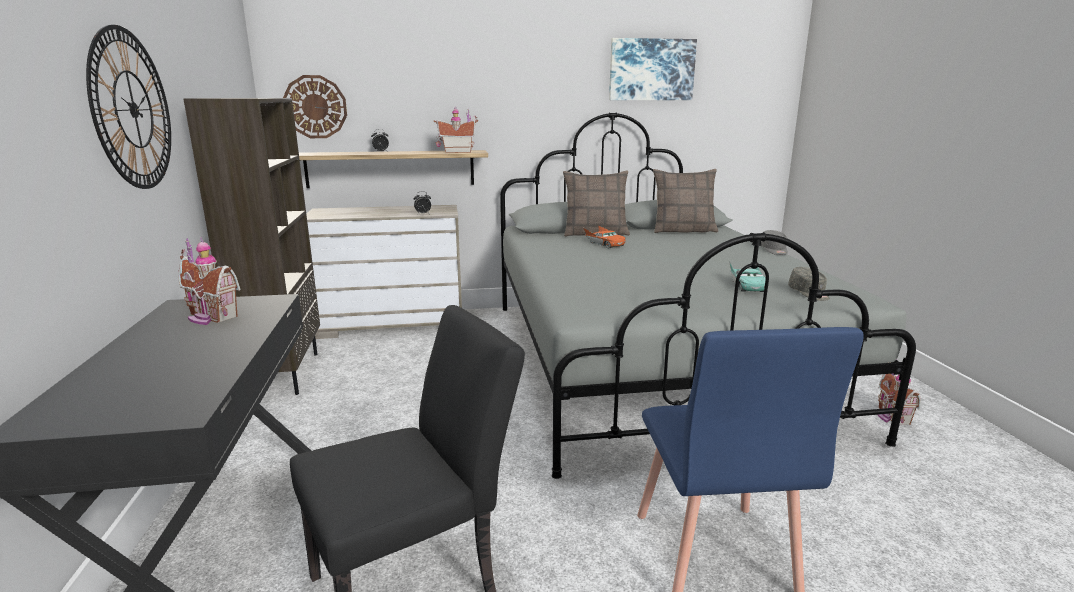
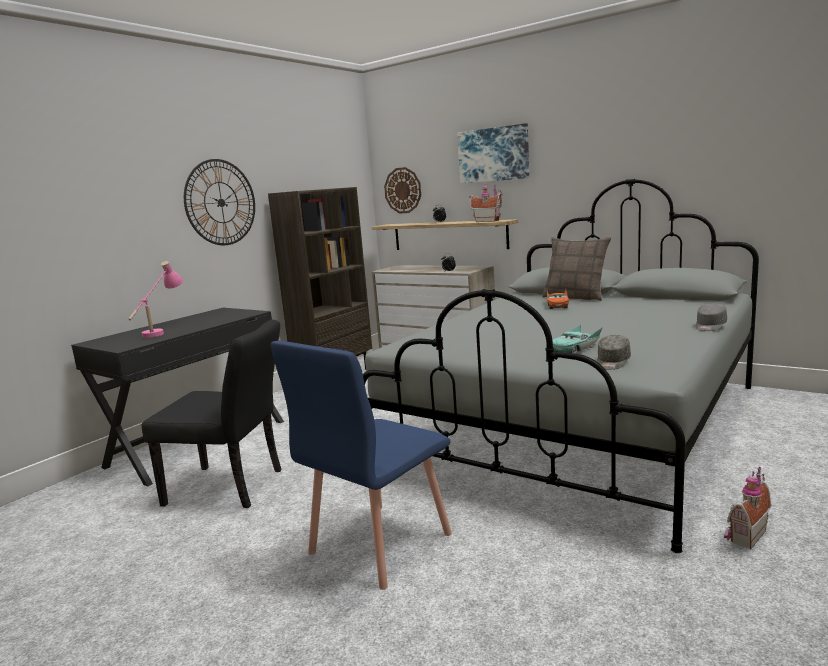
camera: 45 degrees right, 5 degrees down
(170, 364) = (161, 331): none -> pink table lamp
(210, 317) = (215, 316): toy house -> none
(651, 70) = (678, 131): picture -> picture (493, 154)
(683, 230) = (670, 301): pillow -> none

